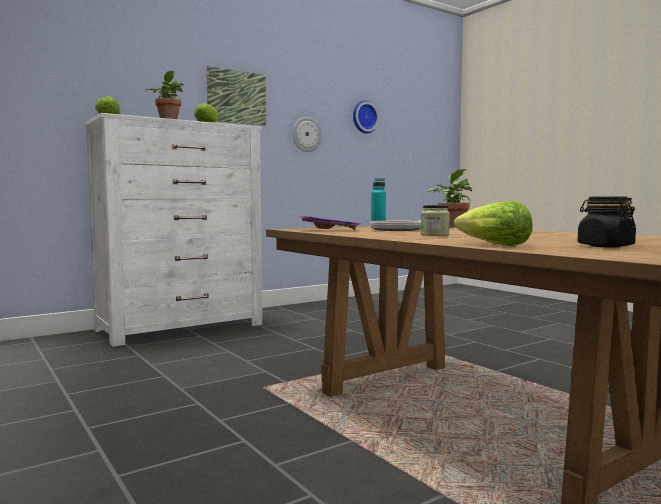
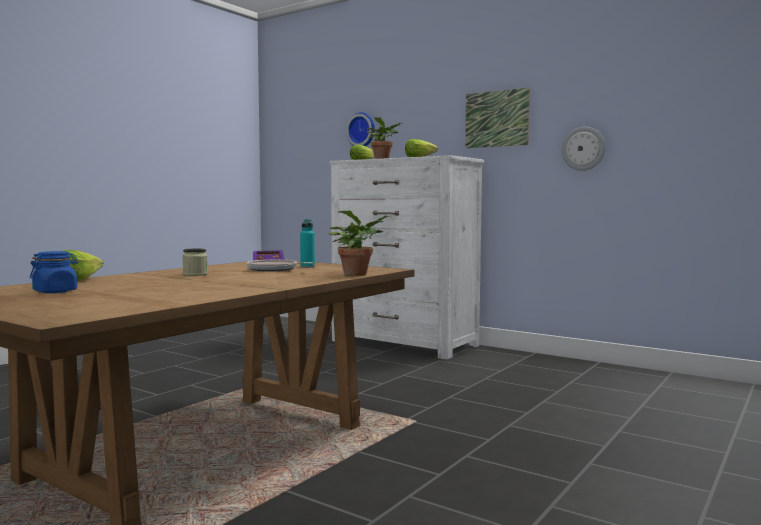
camera: 70 degrees right, 0 degrees up
(364, 117) = (686, 111): wall clock -> wall clock (362, 130)
(605, 246) = (55, 291): black jar -> blue jar

